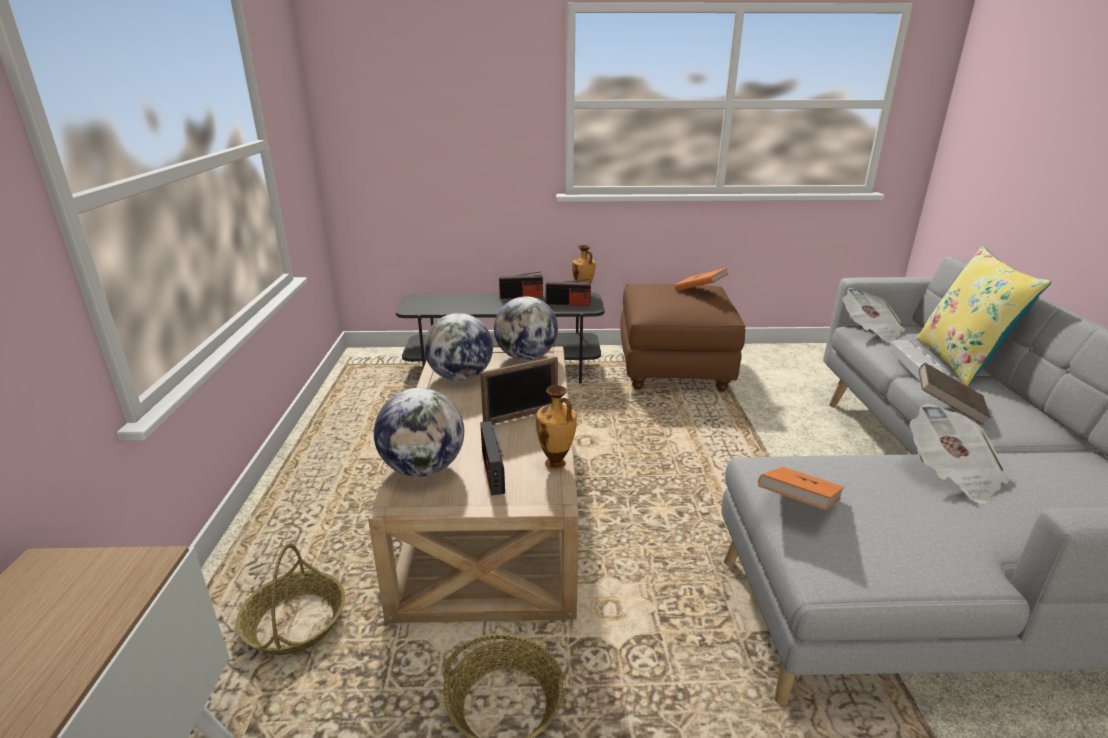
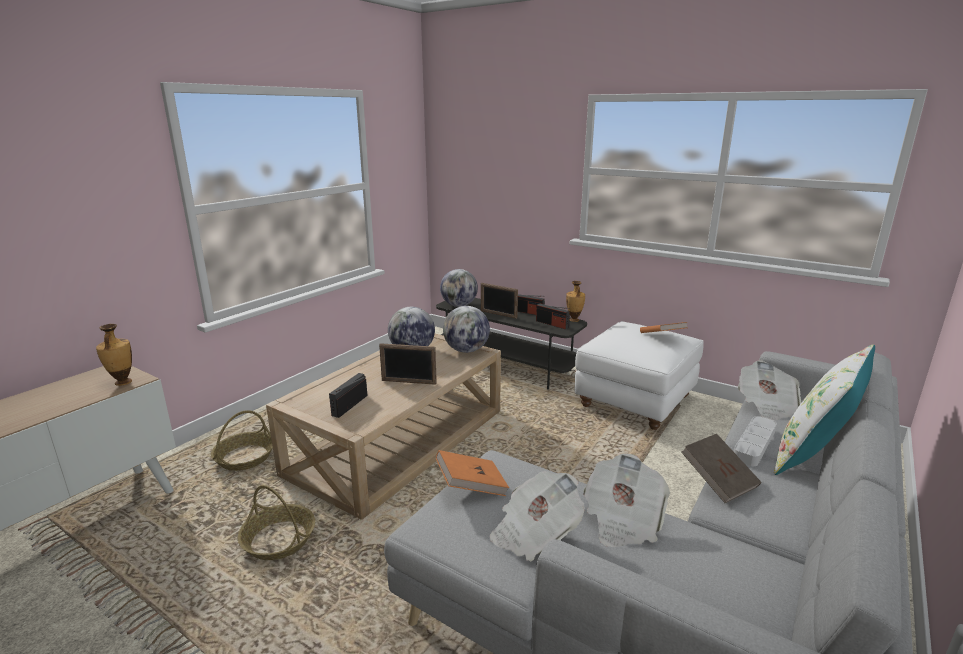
camera: 35 degrees right, 5 degrees down
(423, 468) = (321, 391): globe -> globe (459, 305)
(492, 306) = (498, 314): none -> picture frame
(556, 464) = (384, 413): vase -> vase (122, 382)
(674, 370) = (635, 402): brown ottoman -> white ottoman
(921, 523) = (534, 533): none -> newspaper
(960, 362) = (813, 456): yellow pillow -> white pillow

